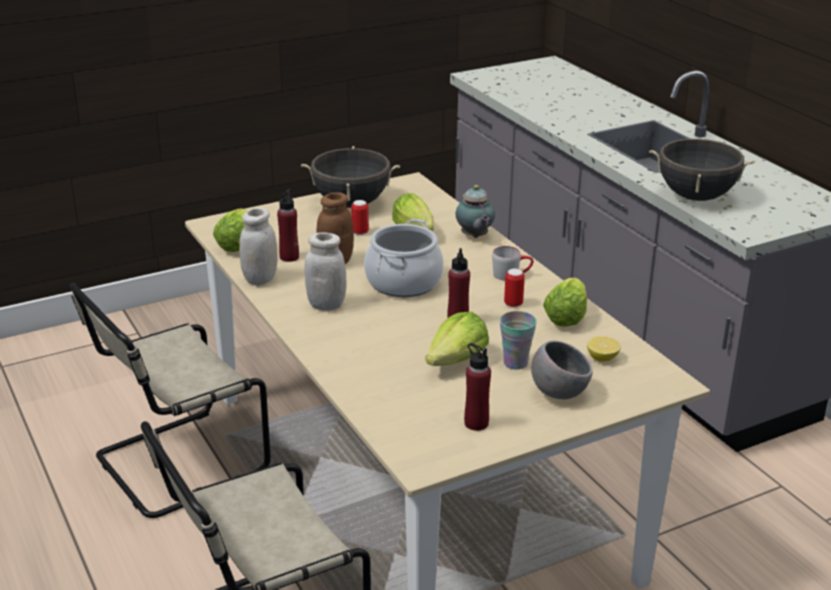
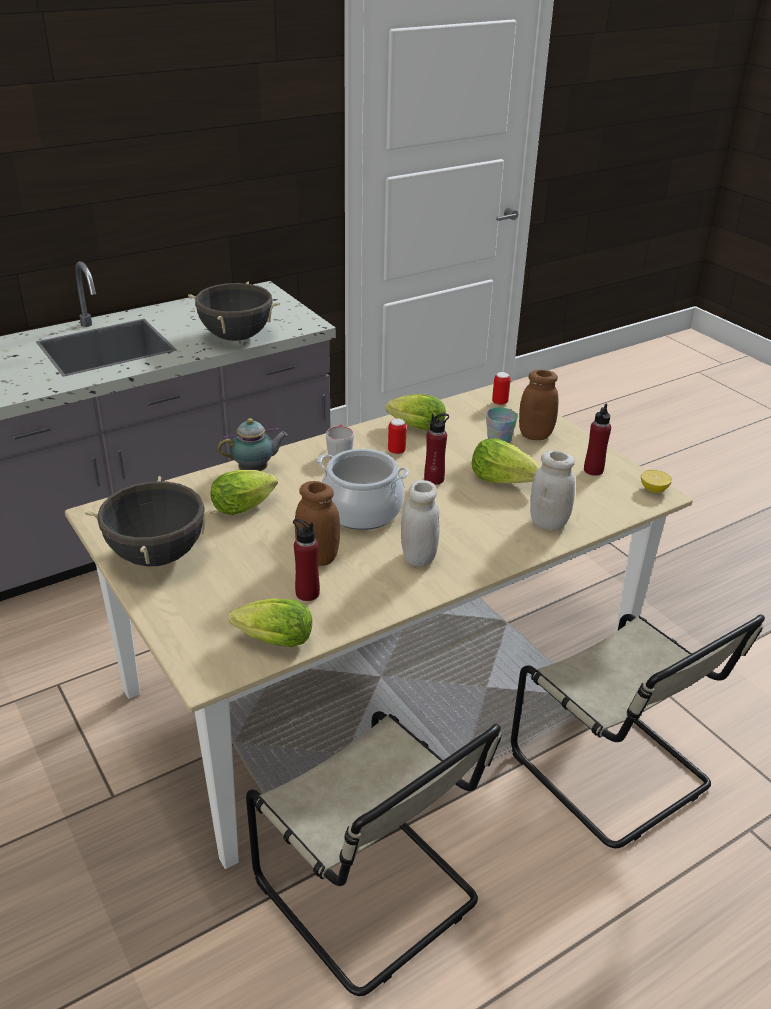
camera: 95 degrees left, 5 degrees up
(260, 279) = (366, 610): white jar -> white jar (548, 523)
(360, 232) = (240, 544): can -> can (499, 402)
(558, 393) = (535, 435): grey bowl -> brown jar
(602, 358) = (477, 415): lemon -> lemon (653, 489)

